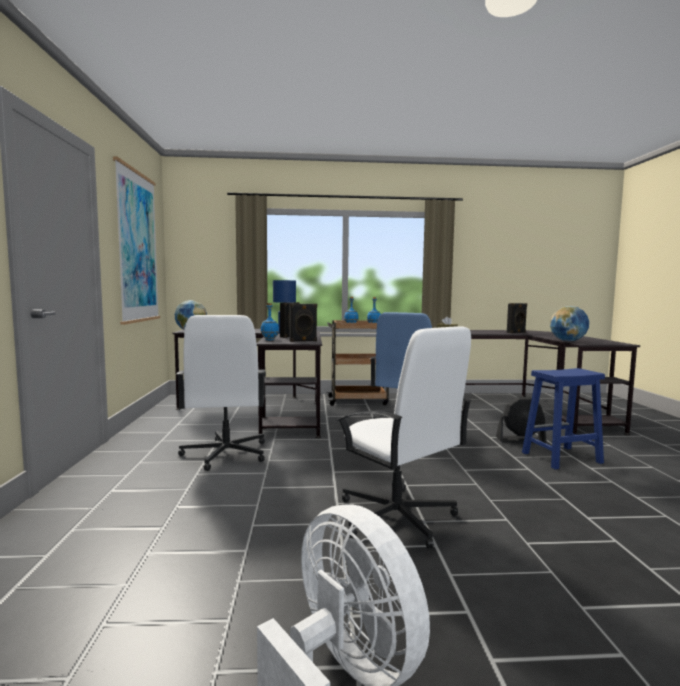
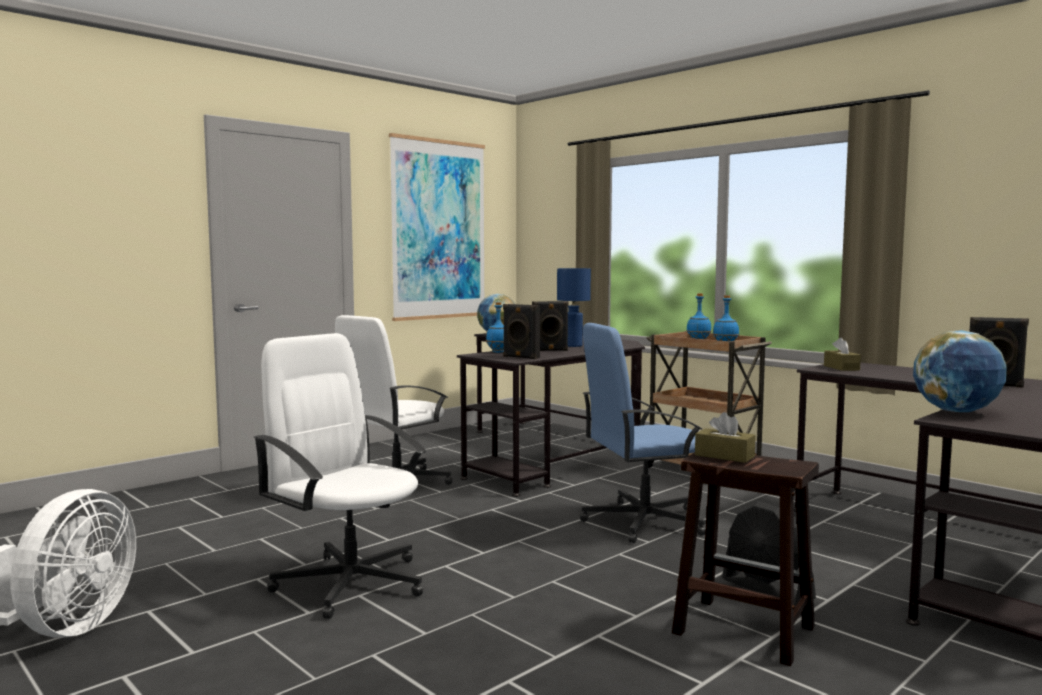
camera: 50 degrees right, 0 degrees up
(397, 517) = (350, 582): white office chair -> white office chair turned 120 degrees clockwise
(555, 372) = (724, 456): none -> brown tissue box
(560, 458) = (741, 630): blue stool -> brown stool

